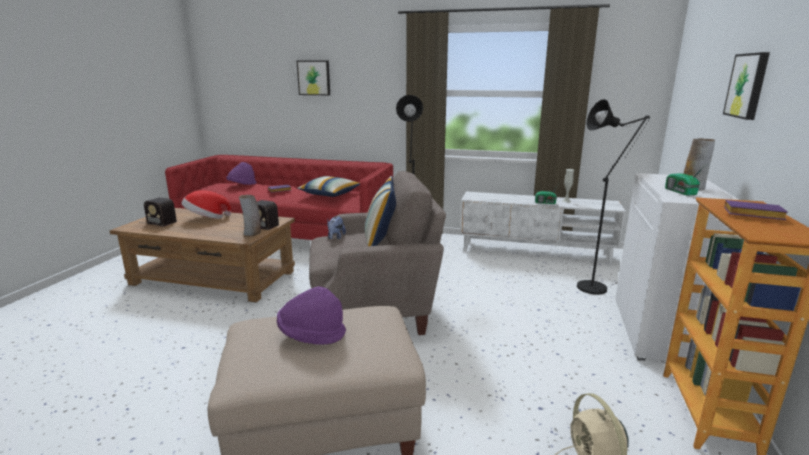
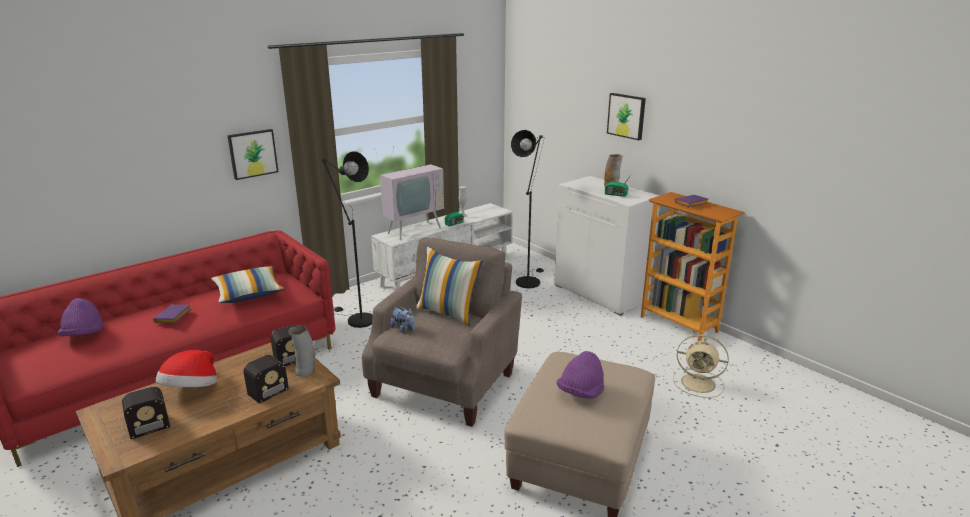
camera: 55 degrees left, 5 degrees up
(210, 232) = (255, 396): none -> radio
(314, 78) = (143, 142): picture -> picture (252, 153)
(502, 196) = (412, 229): none -> television

